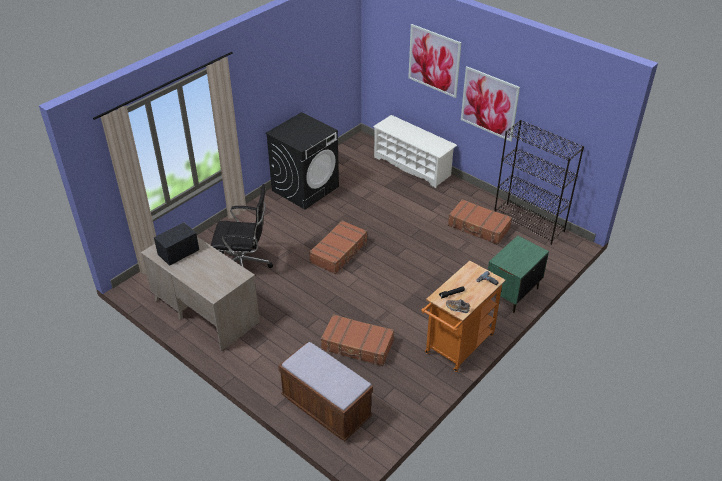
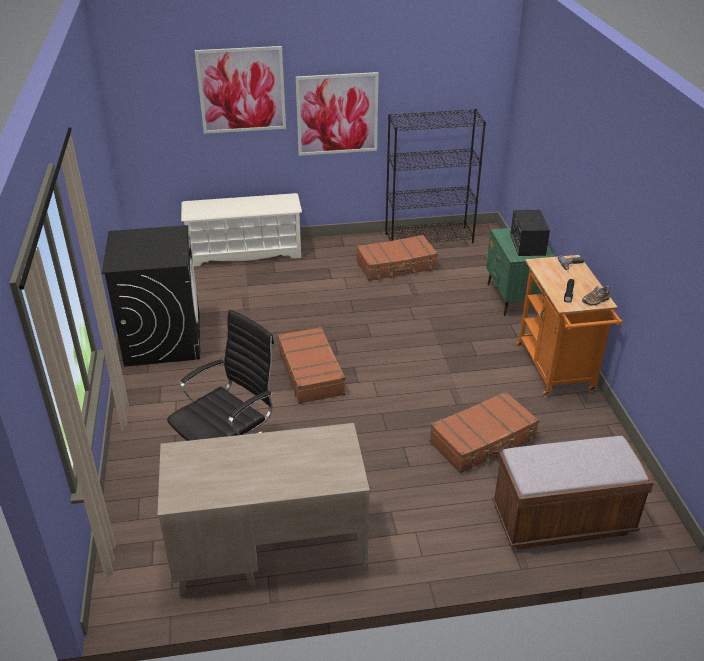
camera: 50 degrees left, 5 degrees down
(178, 252) = (213, 473): radio -> radio (527, 244)

